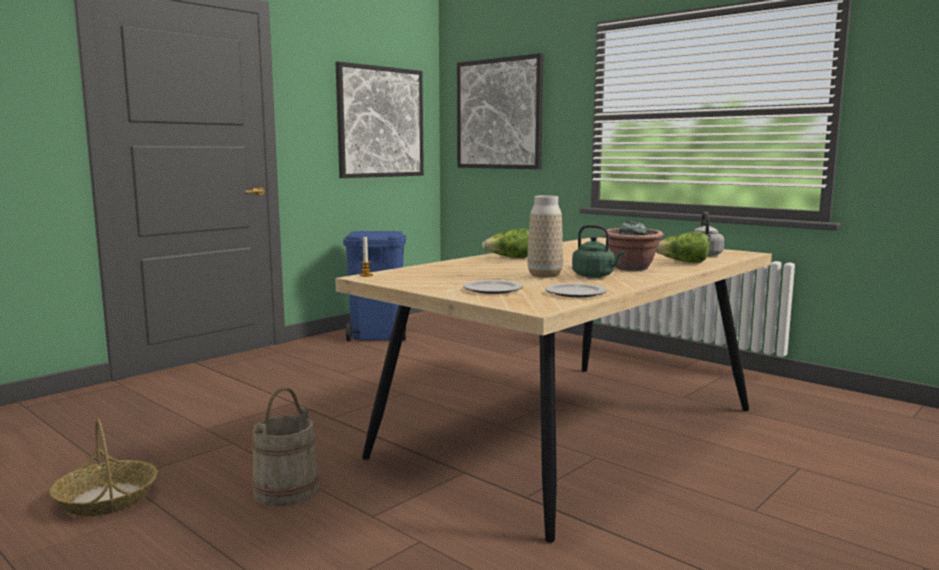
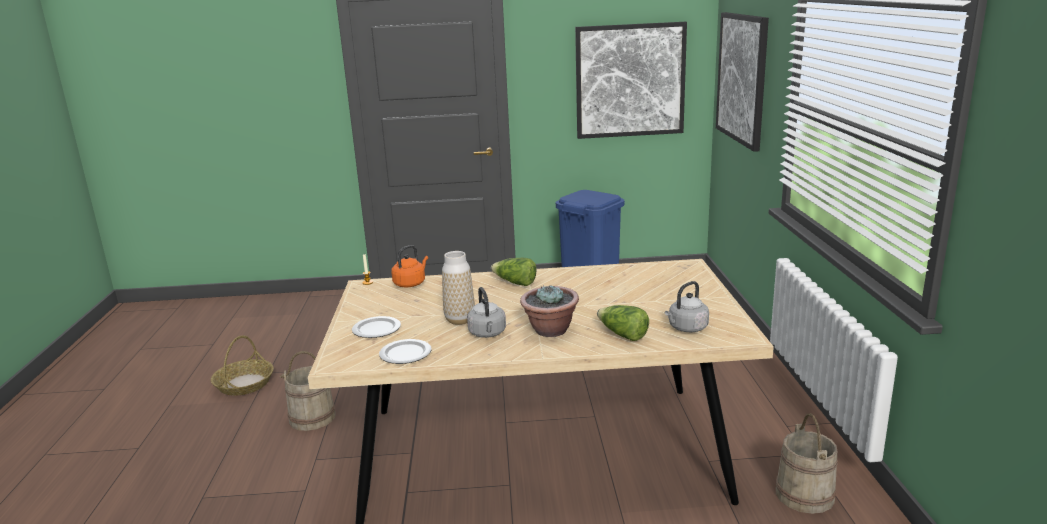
camera: 45 degrees right, 10 degrees up
(415, 270) = (411, 283): none -> orange kettle
(595, 276) = (487, 334): green kettle -> grey kettle
(765, 393) = (805, 495): none -> beige bucket

